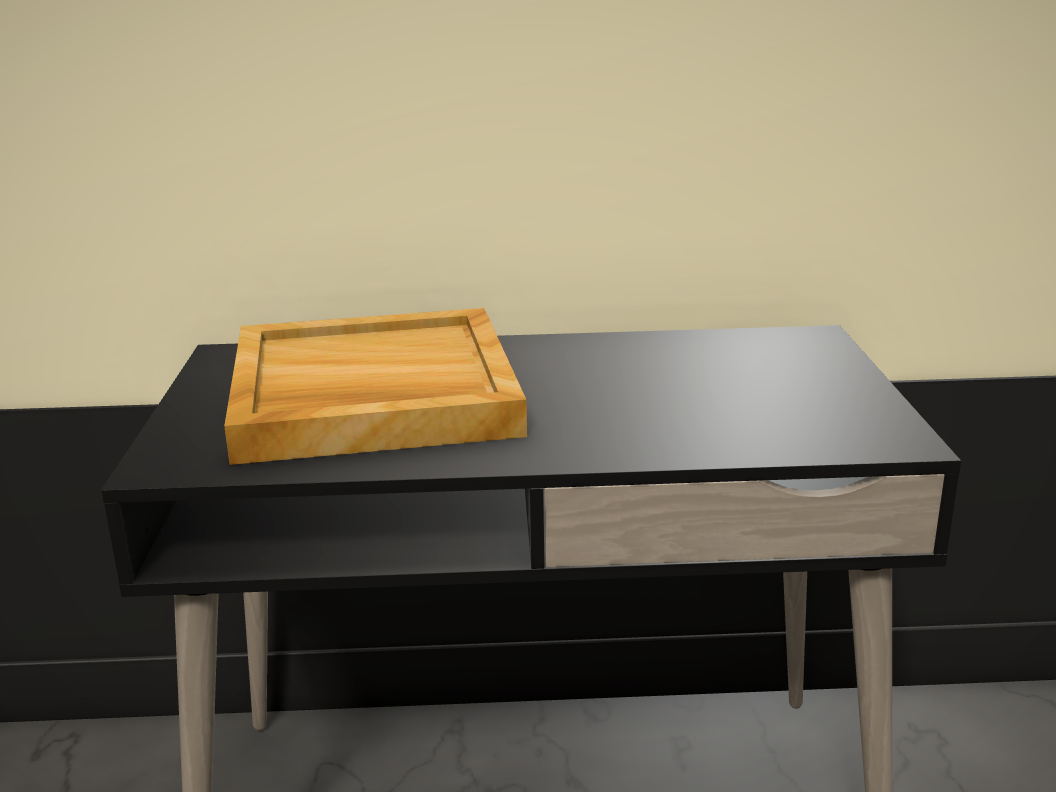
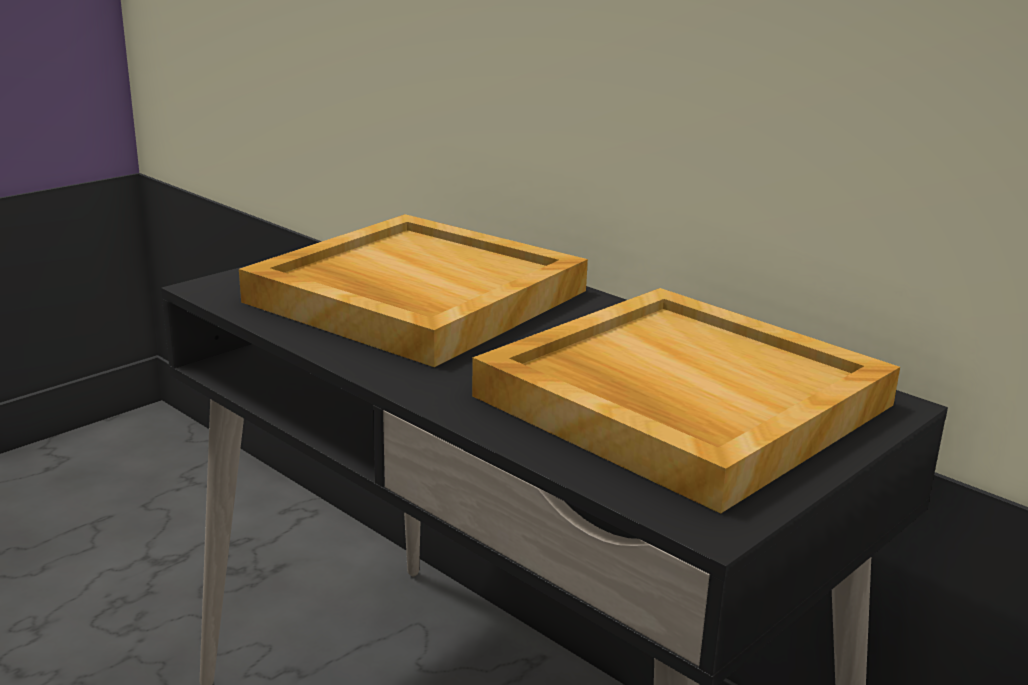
camera: 45 degrees right, 0 degrees up
(721, 384) = (678, 400): none -> beige tray

